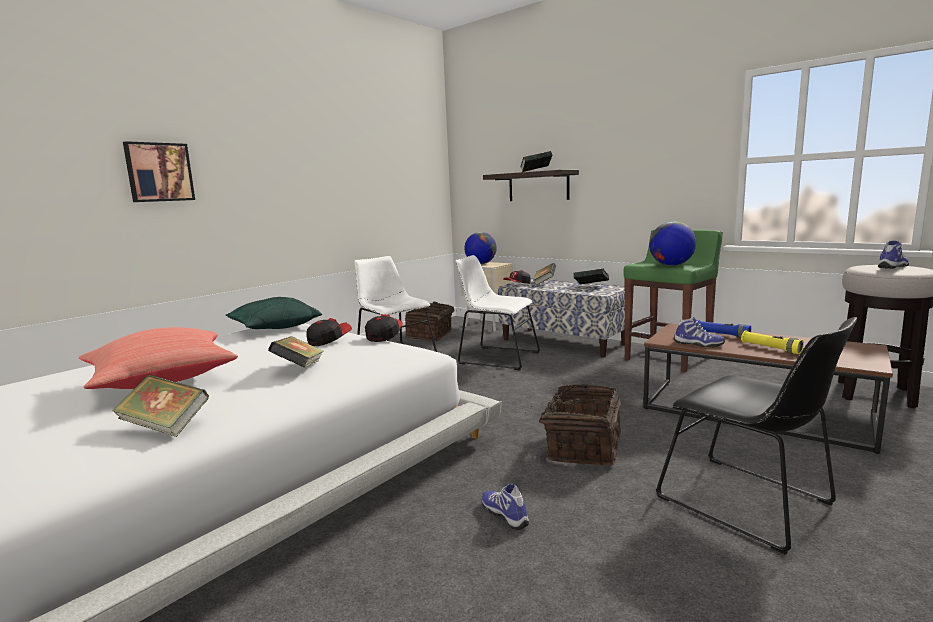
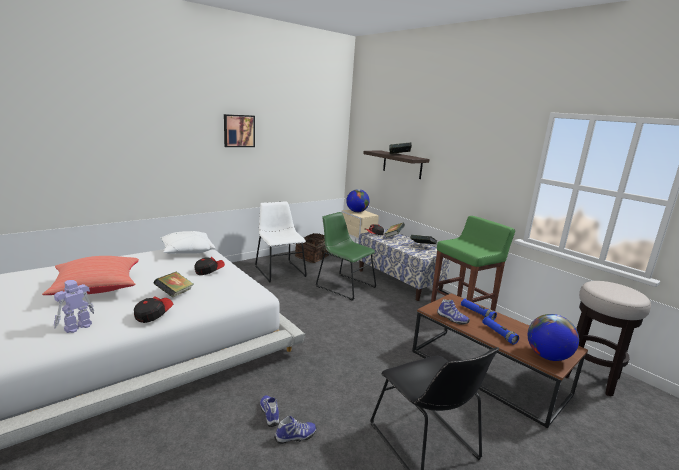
camera: 10 degrees right, 5 degrees up
(159, 172) = (132, 139): picture -> picture (238, 131)
(165, 426) = (77, 327): book -> toy robot
(274, 328) = (187, 251): green pillow -> white pillow
(384, 336) = (244, 273): cap -> cap (153, 315)
(496, 357) = (343, 286): white chair -> green chair
(581, 446) = (350, 373): basket -> none
(671, 265) = (469, 248): globe -> globe (547, 356)
(770, 348) = (499, 334): yellow flashlight -> blue flashlight
(893, 267) = (618, 290): shoe -> shoe (295, 437)

